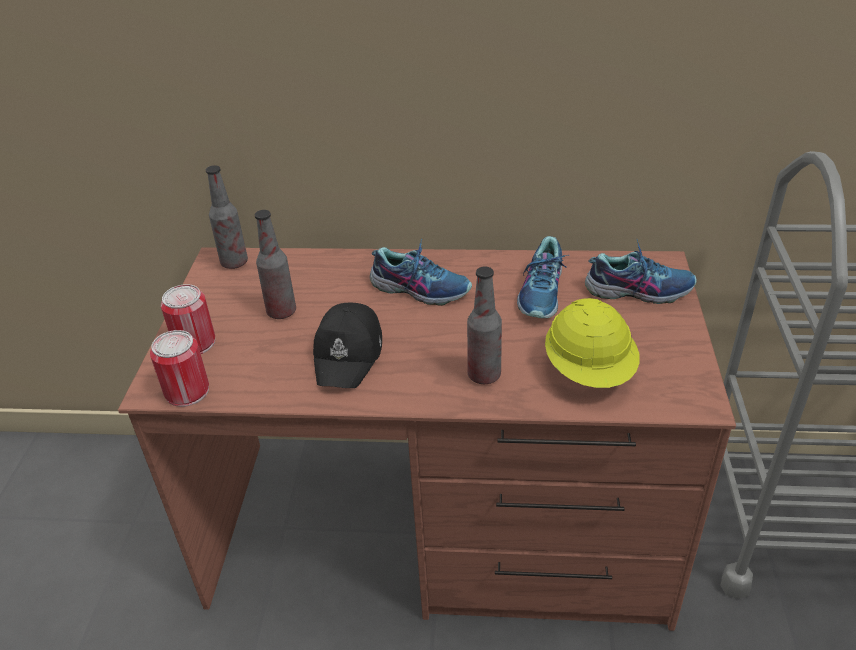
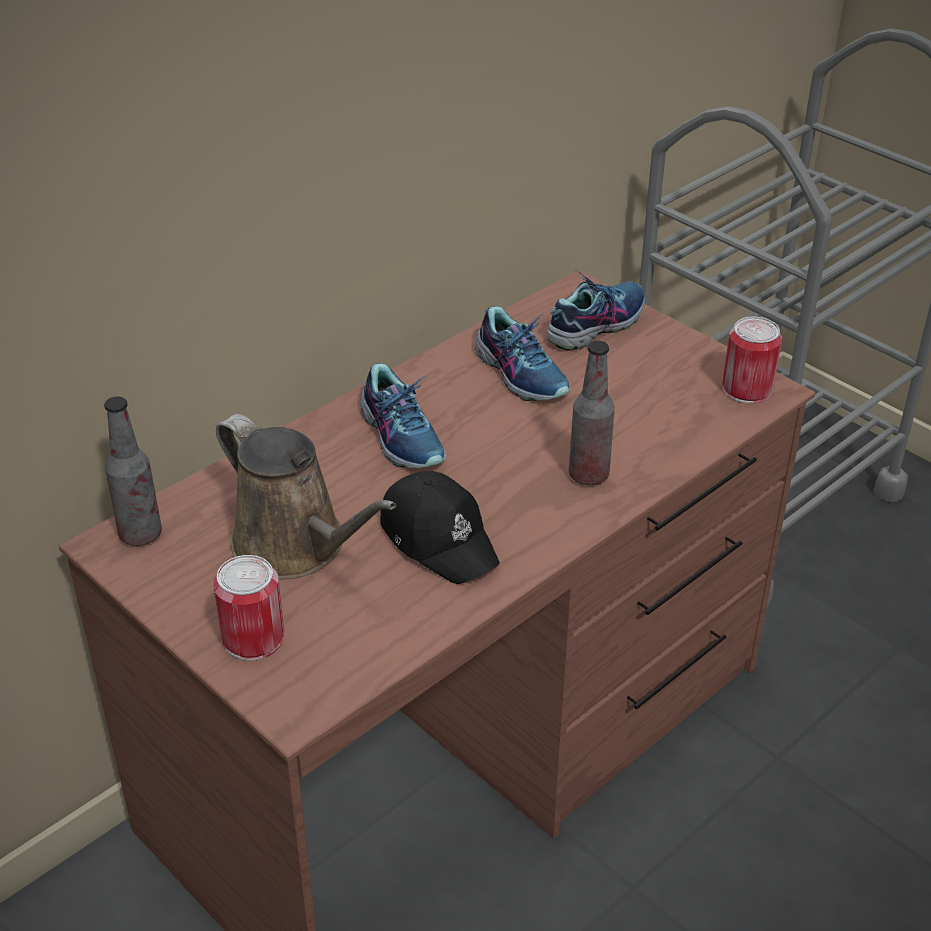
camera: 50 degrees left, 0 degrees up
(187, 391) = (335, 684): can -> can (747, 389)
(281, 312) = (296, 547): bottle -> brown watering can
(420, 288) = (403, 436): shoe -> shoe turned 90 degrees clockwise
(589, 370) = (662, 416): yellow hard hat -> none

